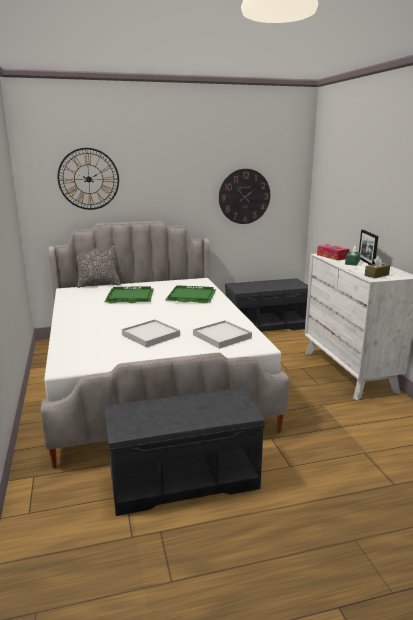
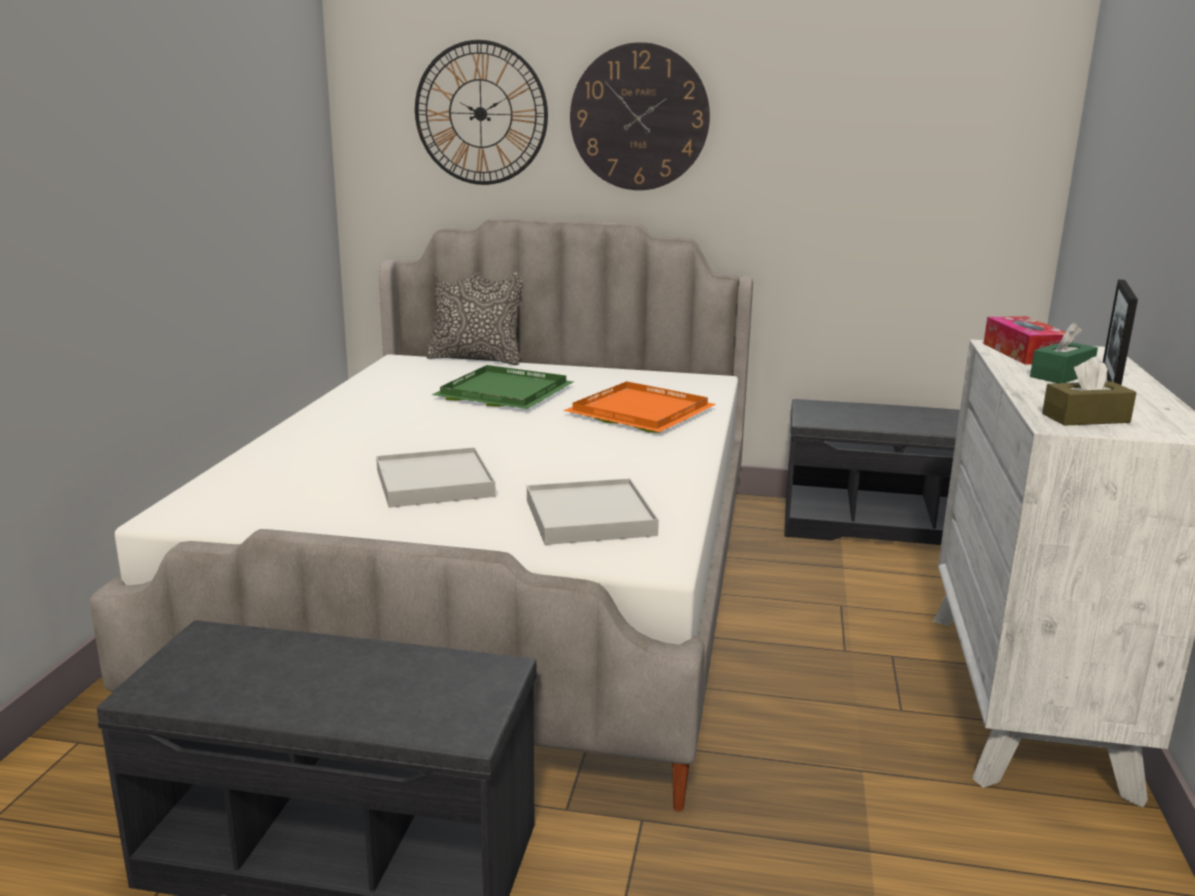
camera: 25 degrees right, 0 degrees up
(190, 296) = (639, 411): green tray -> orange tray
(244, 196) = (865, 176): wall clock -> wall clock (639, 117)

